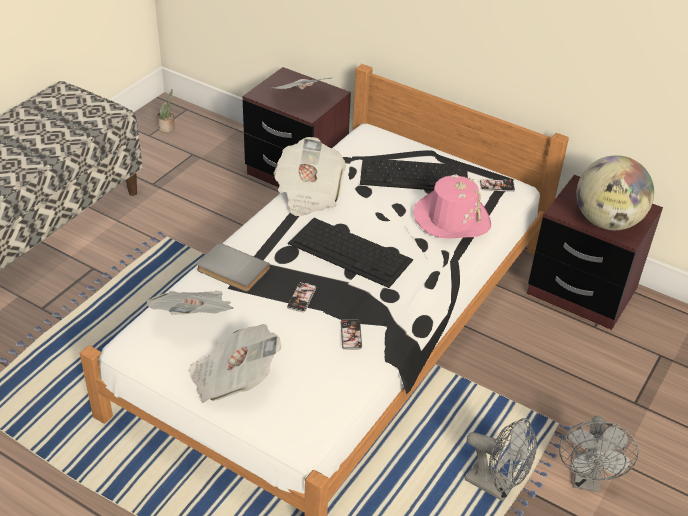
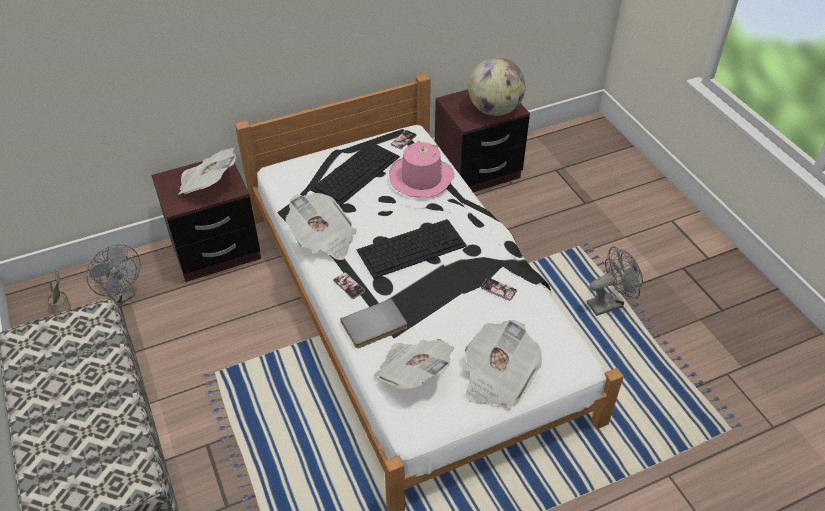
camera: 55 degrees left, 5 degrees up
(301, 298) = (438, 299): phone -> phone (349, 286)
(587, 480) = (629, 258): grey fan -> grey fan (122, 295)

